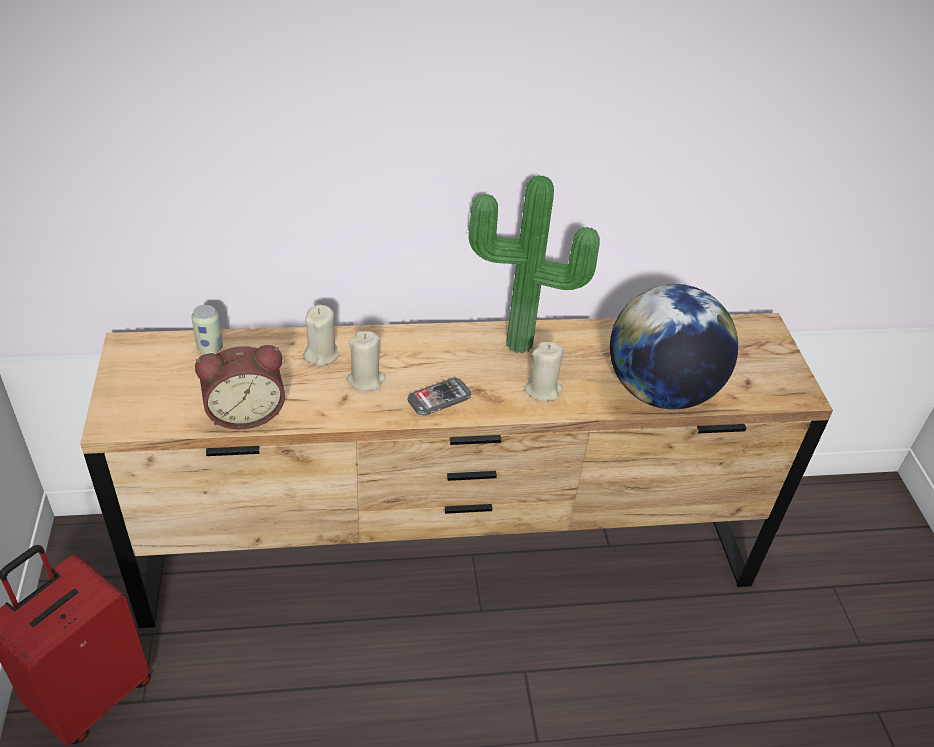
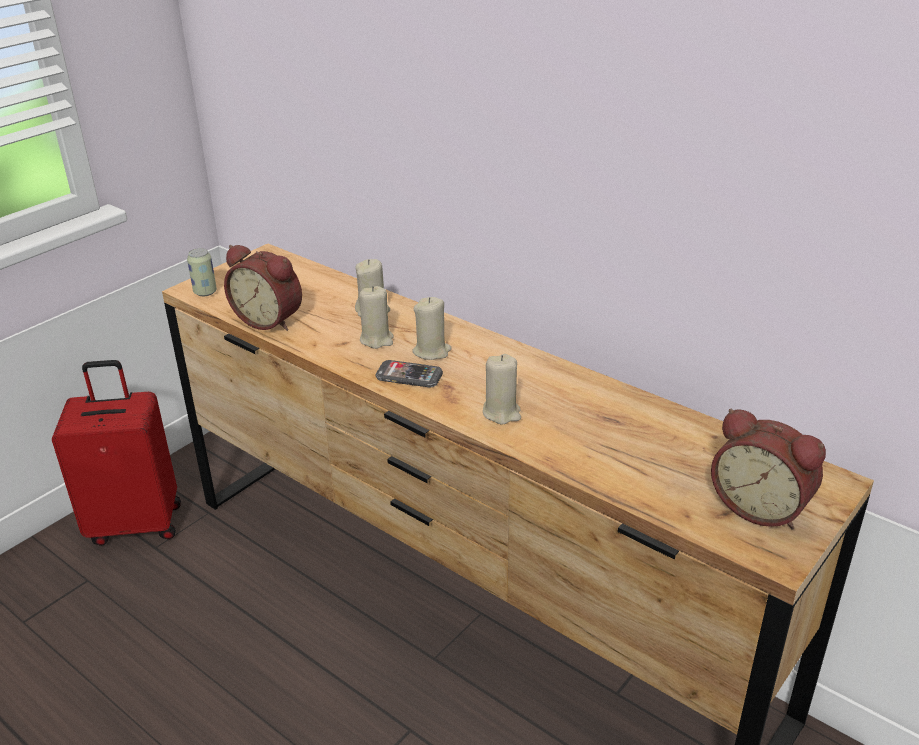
camera: 50 degrees right, 10 degrees down
(210, 348) = (310, 276): can -> can (205, 292)
(423, 366) = (432, 351): none -> beige candle
(519, 348) = (531, 376): potted plant -> none
(660, 391) = (612, 469): globe -> none
(757, 366) = (761, 506): none -> alarm clock

